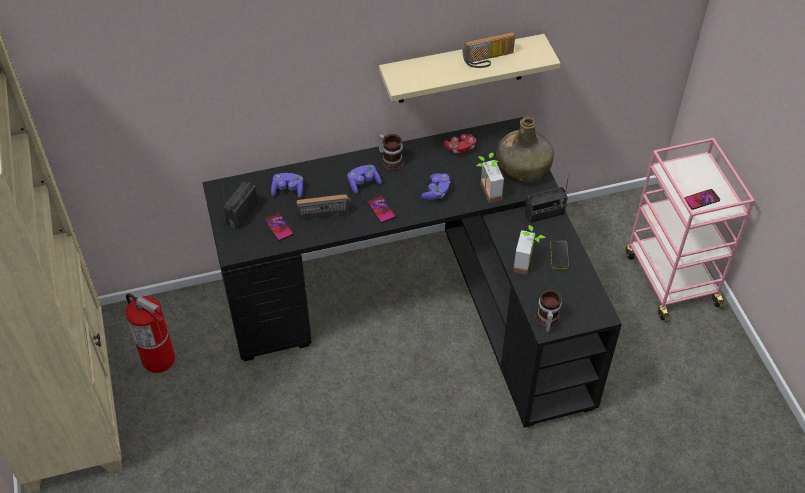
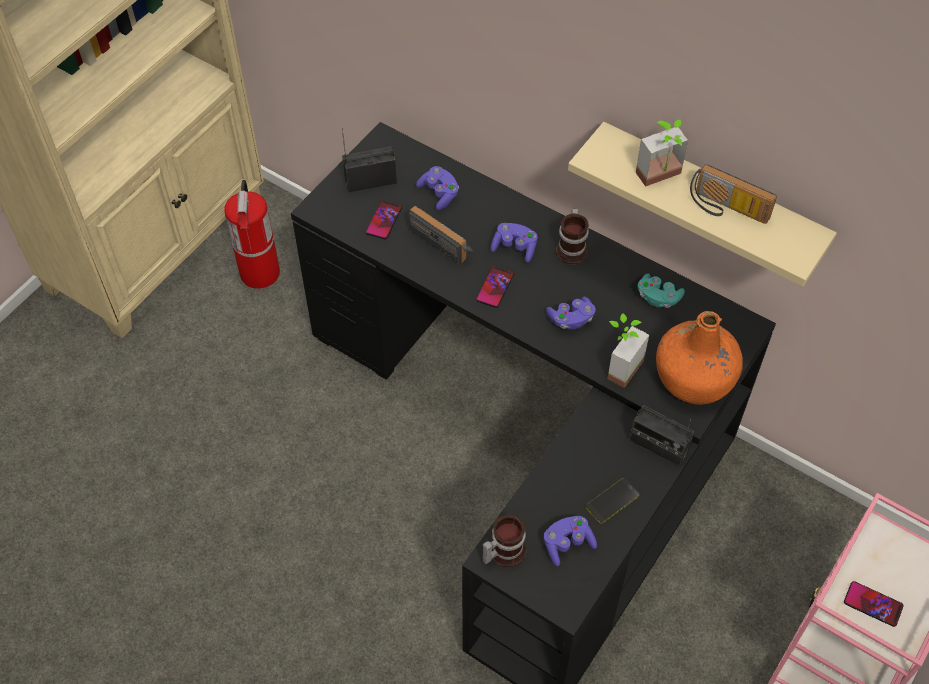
camera: 50 degrees right, 5 degrees up
(460, 149) = (658, 297): red game controller -> turquoise game controller
(523, 168) = (695, 377): green bottle -> orange bottle
(528, 264) = (567, 478): potted plant -> potted plant (662, 179)
(567, 290) = (567, 544): none -> purple game controller

